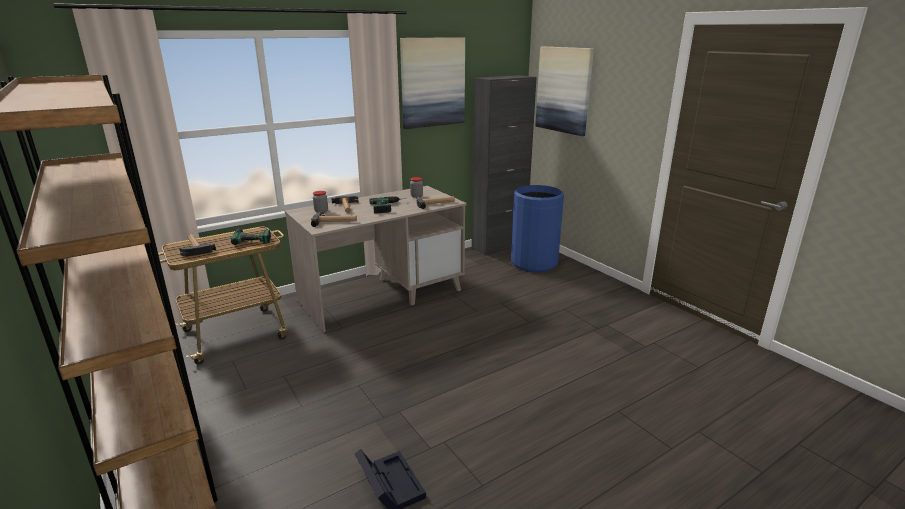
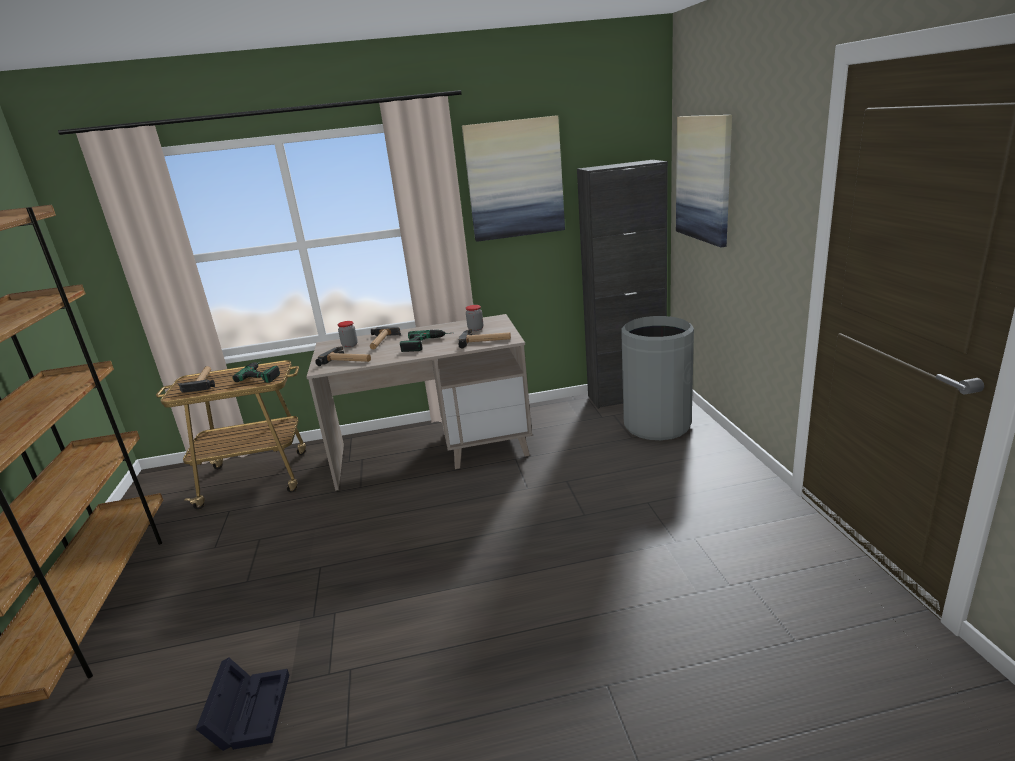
camera: 25 degrees right, 0 degrees up
(533, 262) = (657, 425): blue trash can -> grey trash can

